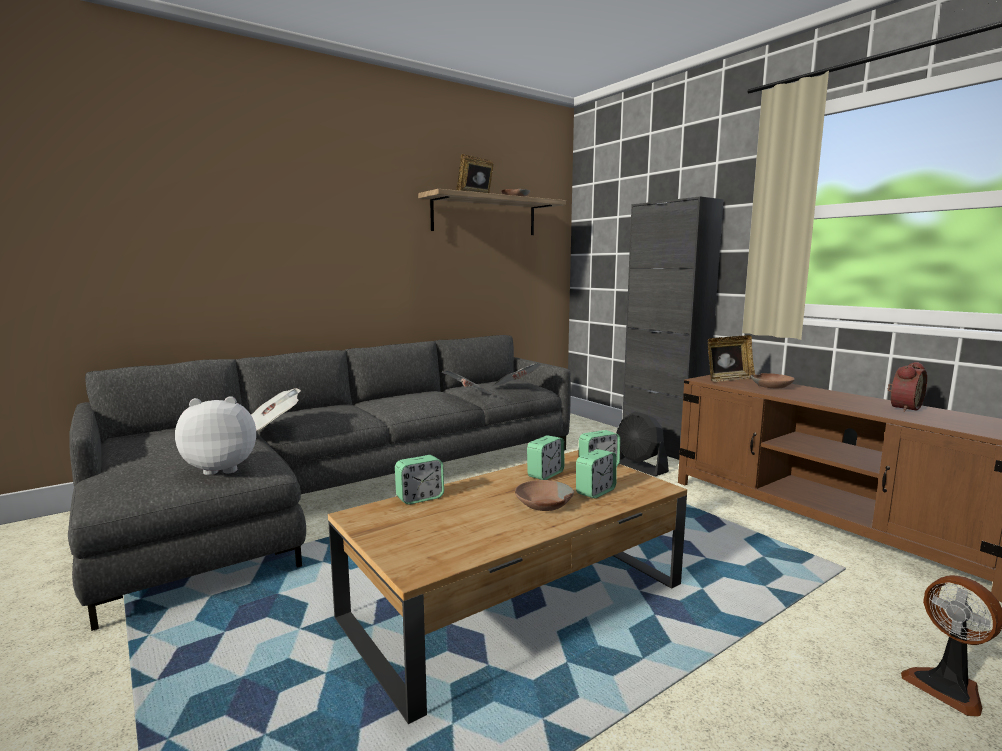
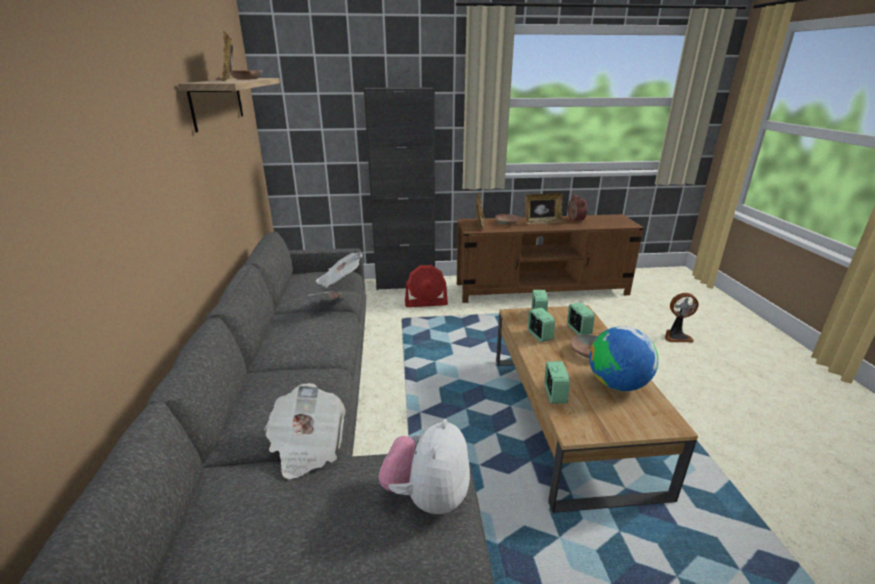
camera: 60 degrees left, 15 degrees up
(480, 528) = (617, 384): none -> globe
(639, 467) = (426, 303): black fan -> red fan
(829, 397) = (542, 222): none -> picture frame

